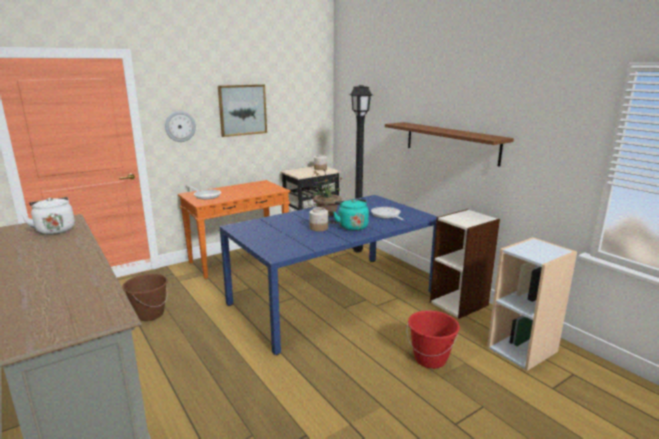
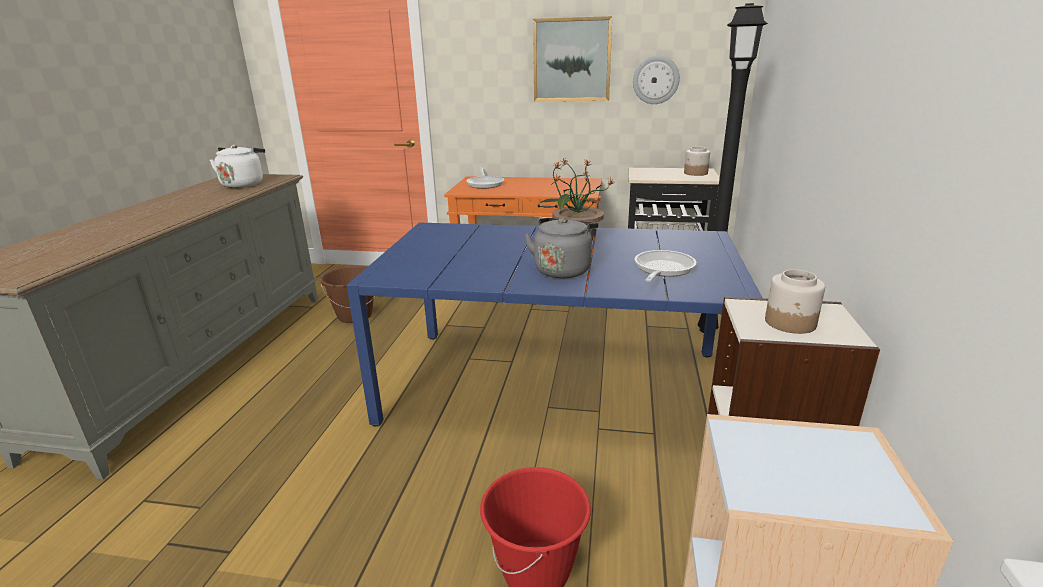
camera: 45 degrees right, 5 degrees up
(180, 126) = (475, 81): wall clock -> wall clock (655, 80)
(319, 228) = (514, 258): jar -> jar (790, 323)
(351, 226) = (563, 269): turquoise kettle -> grey kettle
(451, 142) = (857, 130): brown shelf -> none

